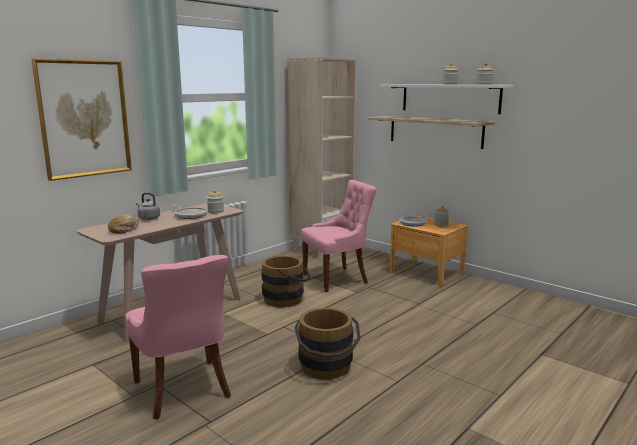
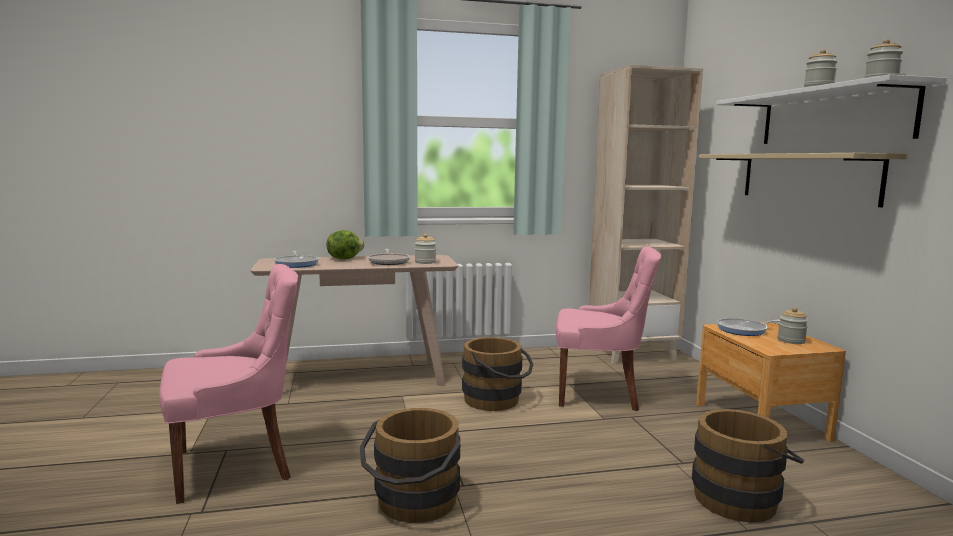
camera: 35 degrees right, 5 degrees down
(84, 118) = (299, 137): picture -> none
(124, 229) = (297, 264): bread -> frying pan
(148, 218) = (344, 259): grey kettle -> lettuce
(184, 390) = (236, 465): pink chair -> pink chair turned 120 degrees counterclockwise
(459, 312) = (741, 498): none -> brown bucket

